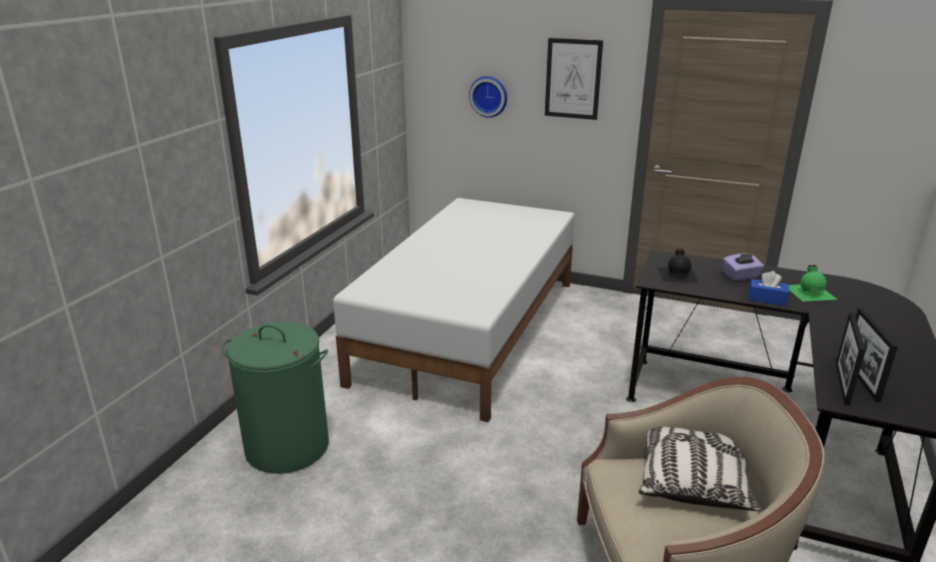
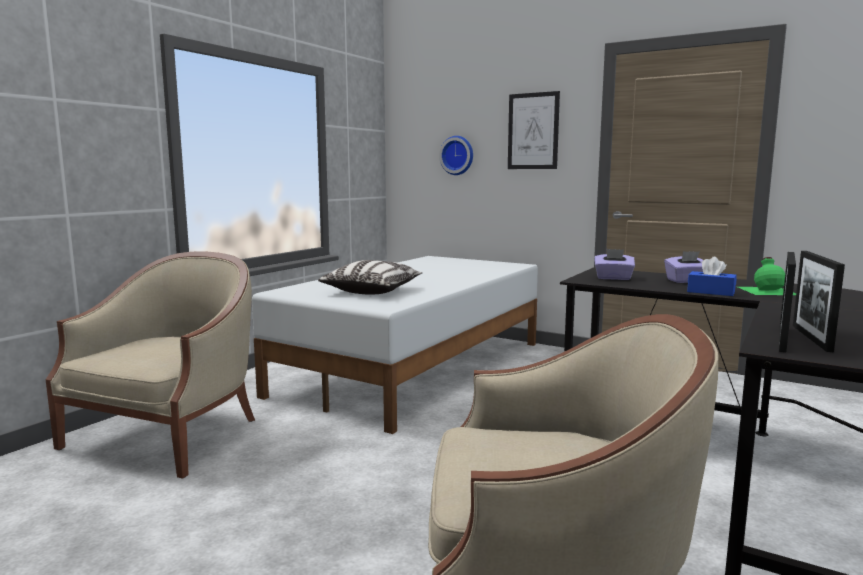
camera: 10 degrees right, 15 degrees down
(288, 446) = (170, 436): green laundry basket -> beige armchair
(678, 274) = (613, 278): black bottle -> purple tissue box
(692, 480) = (569, 447): pillow -> pillow (372, 291)

